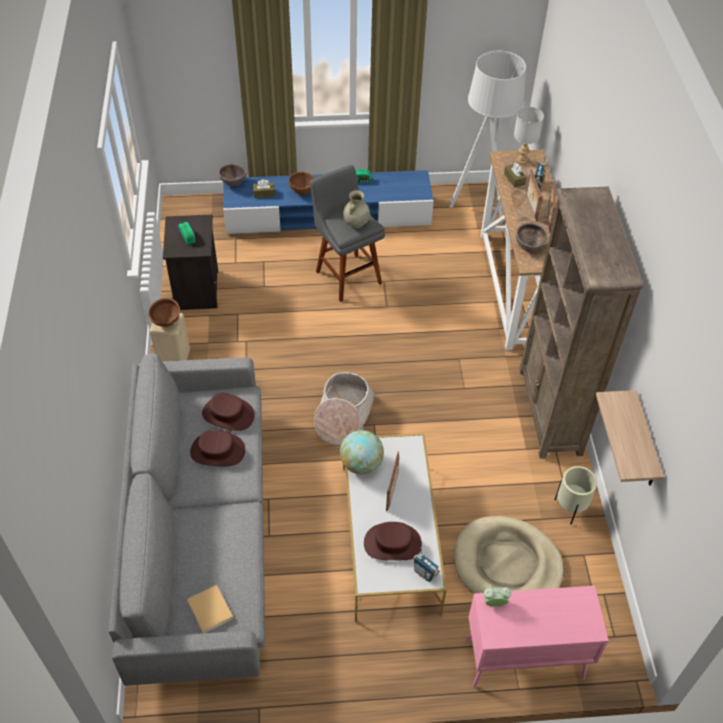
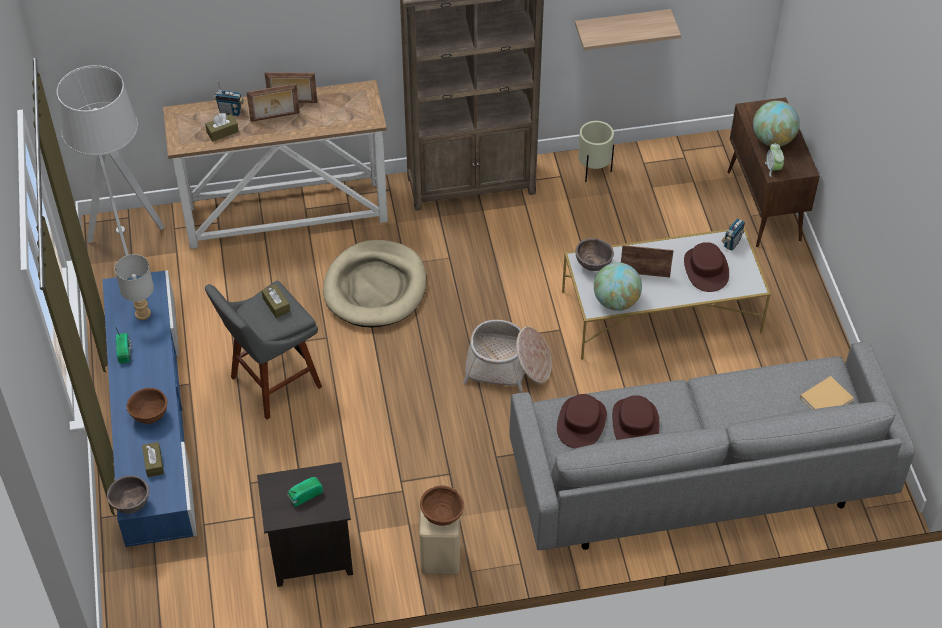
camera: 95 degrees left, 0 degrees up
(356, 223) = (276, 305): beige vase -> brown tissue box
(507, 564) = (668, 218): beige dog bed -> beige dog bed (375, 287)
(522, 160) = (186, 125): grey table lamp -> grey table lamp (143, 314)
(523, 660) = (764, 207): pink cabinet -> brown cabinet
(529, 247) = (344, 119): brown bowl -> brown bowl (593, 265)
(538, 612) = (773, 140): none -> globe

